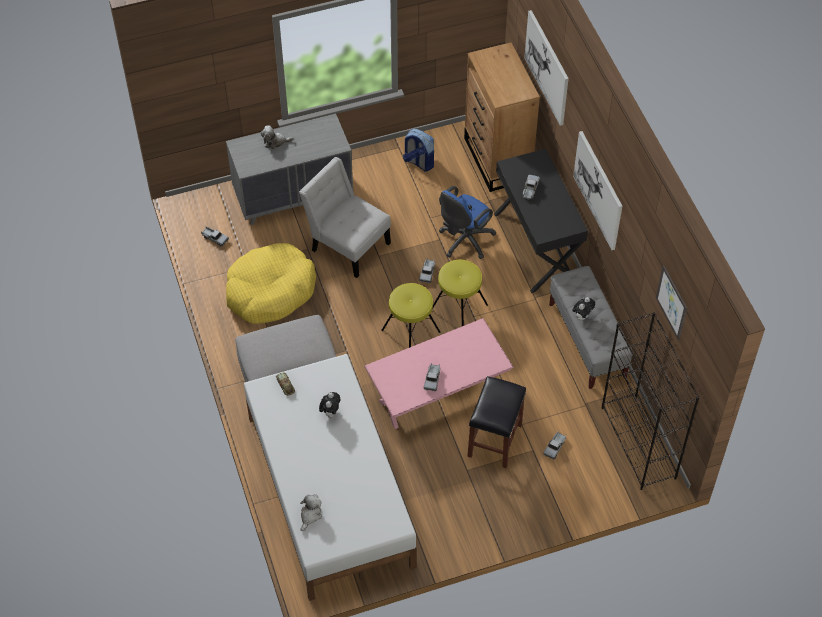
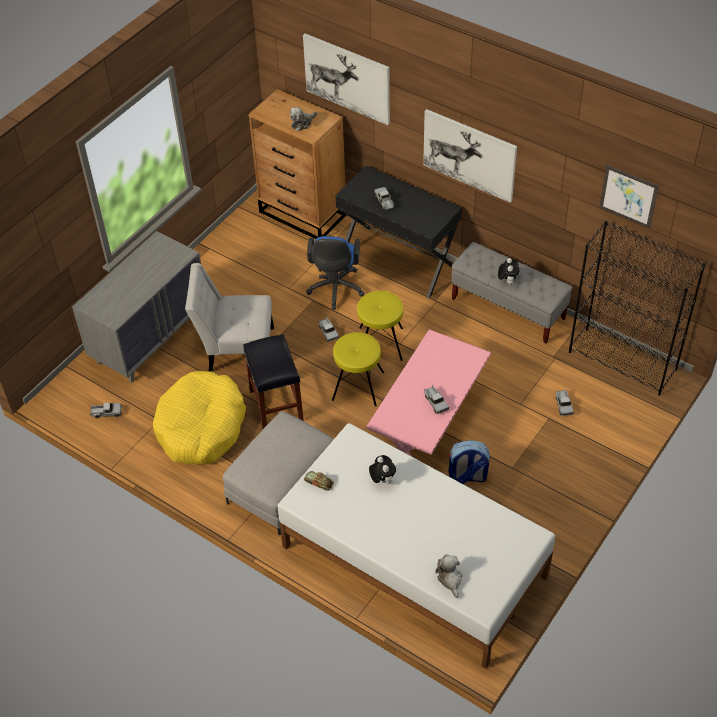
camera: 35 degrees left, 5 degrees down
(275, 142) = (121, 282): plush toy -> plush toy (302, 123)
(418, 162) = (237, 251): backpack -> backpack (467, 476)
(494, 439) = (510, 429): black stool -> black stool (275, 405)

